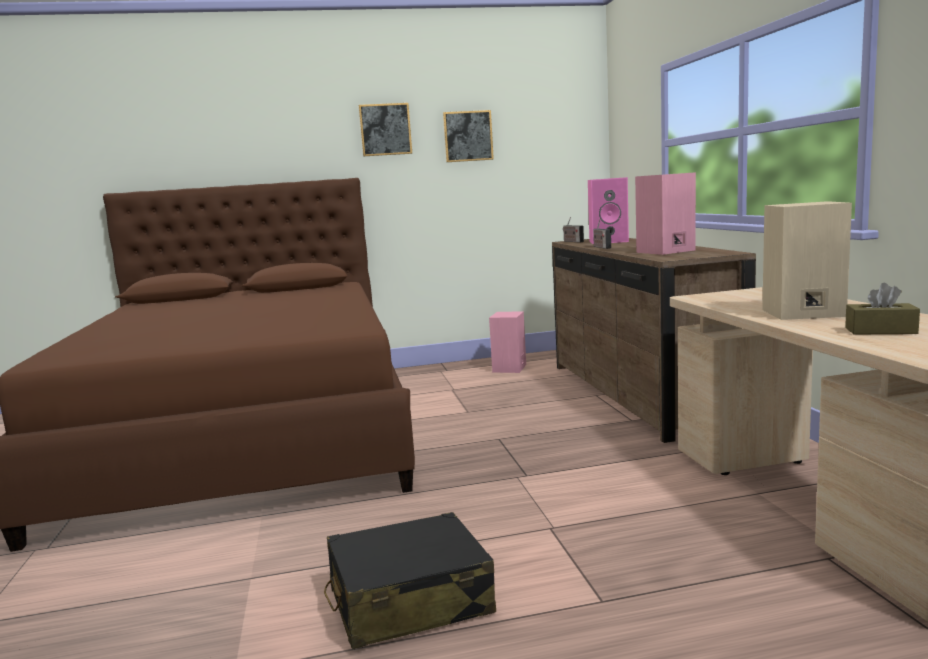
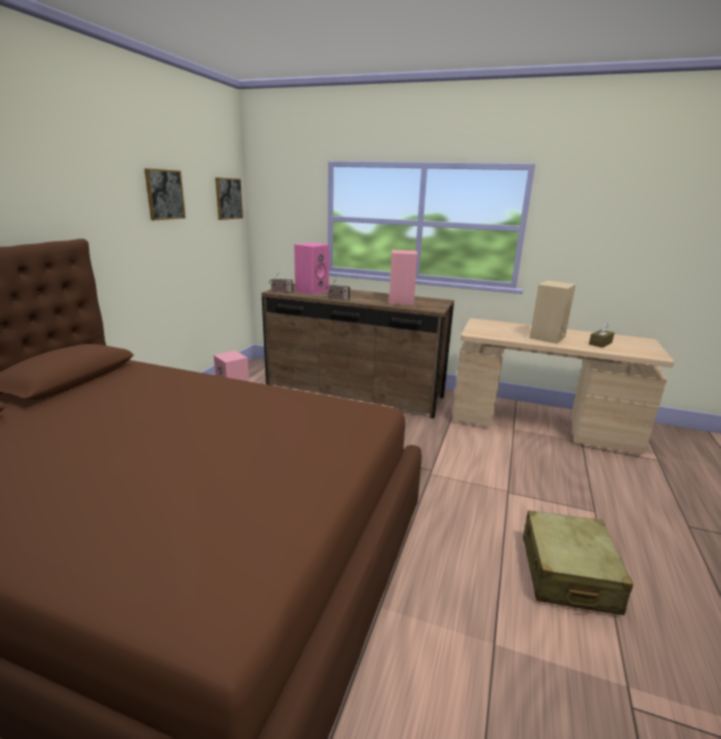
camera: 60 degrees left, 10 degrees up
(385, 129) = (96, 182): picture -> picture (228, 198)
(409, 601) = (567, 573): black suitcase -> beige suitcase

